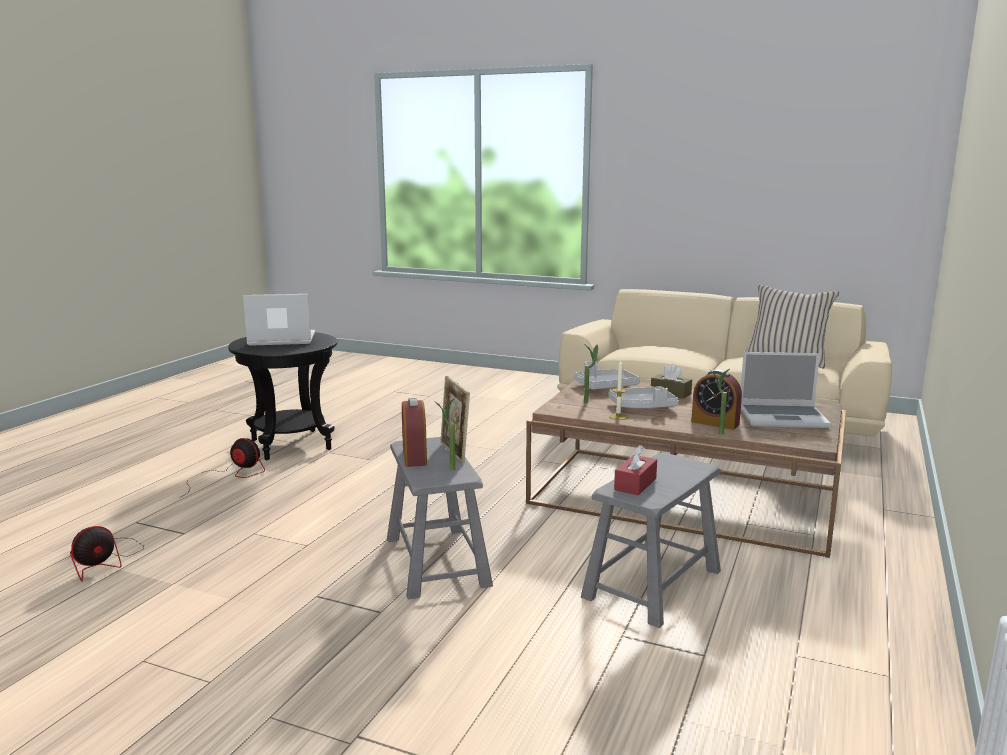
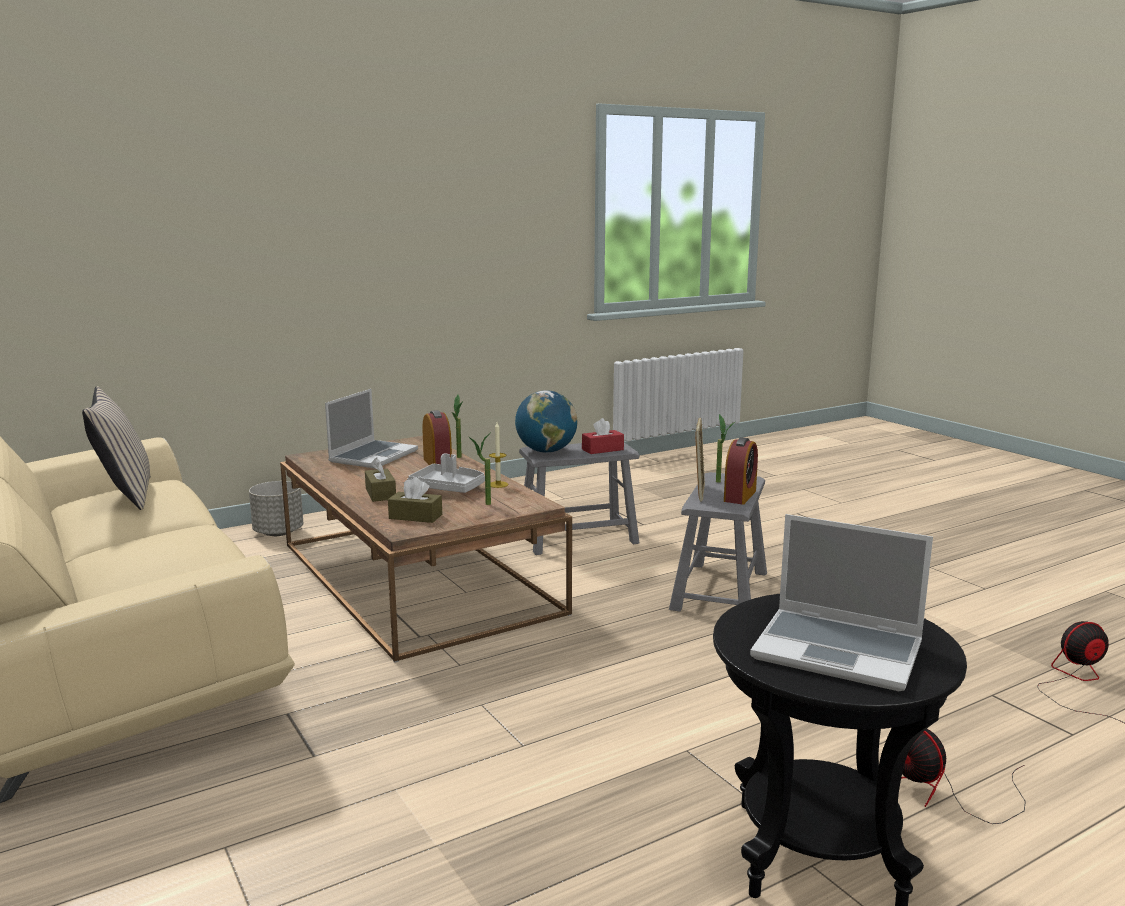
camera: 145 degrees left, 0 degrees up
(605, 386) = (415, 516): grey tray -> brown tissue box
(680, 465) = (546, 451): none -> globe
(783, 417) = (373, 456): laptop -> laptop turned 75 degrees clockwise
(884, 499) = (278, 532): none -> grey planter

